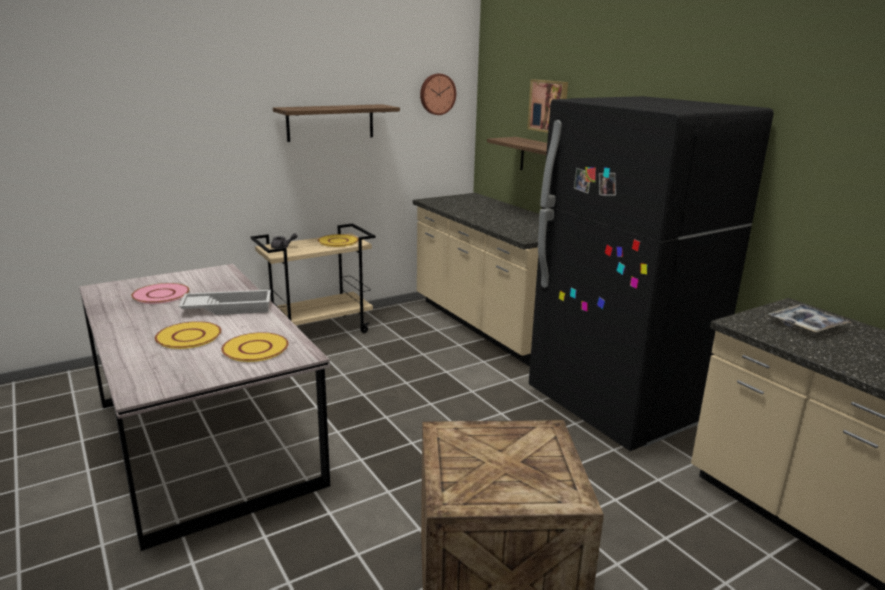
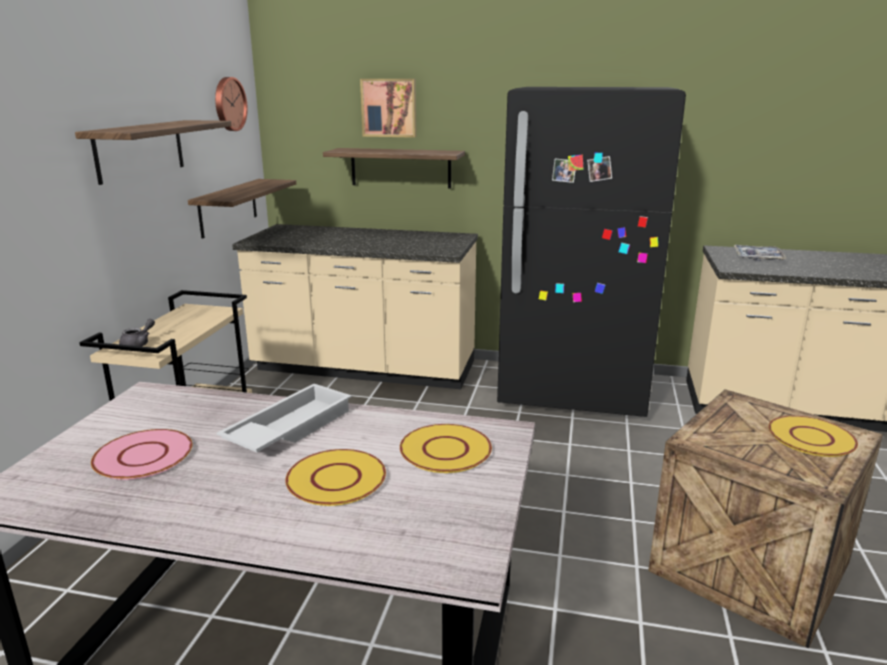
camera: 45 degrees left, 0 degrees up
(338, 241) = (194, 316): yellow plate -> yellow plate (811, 438)
(420, 172) = (228, 207): none -> shelf

